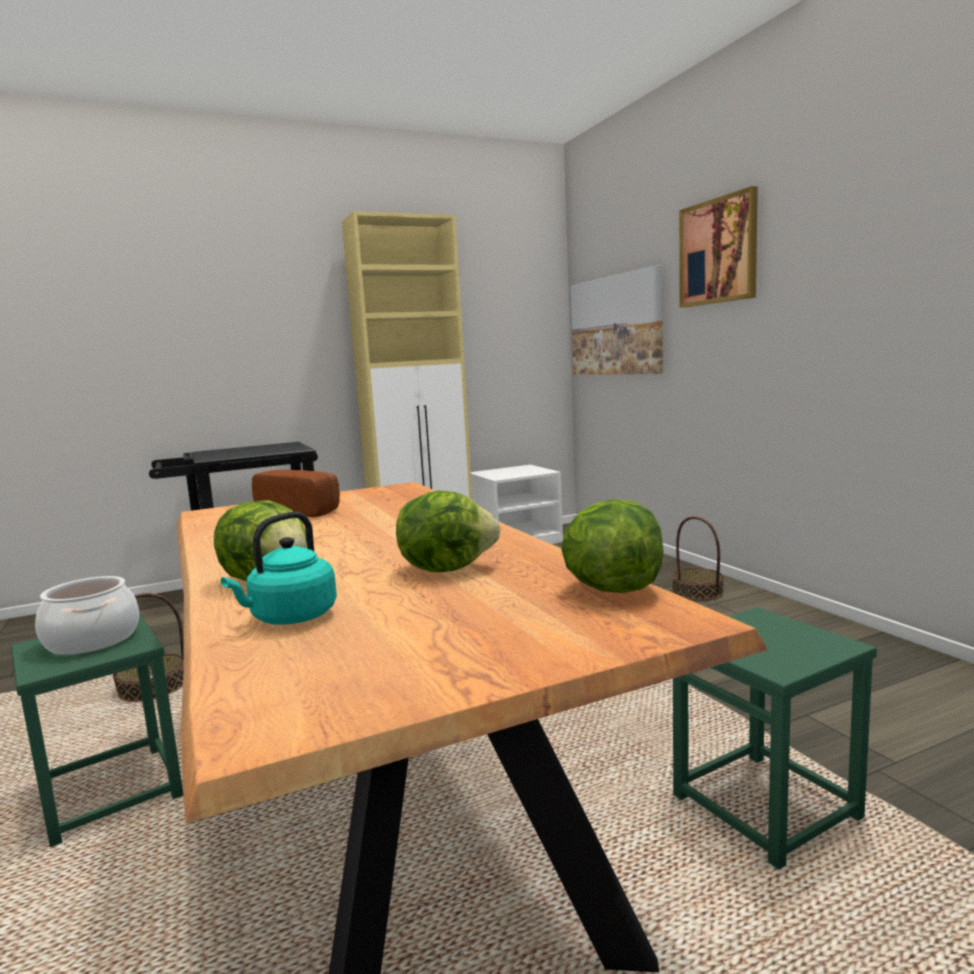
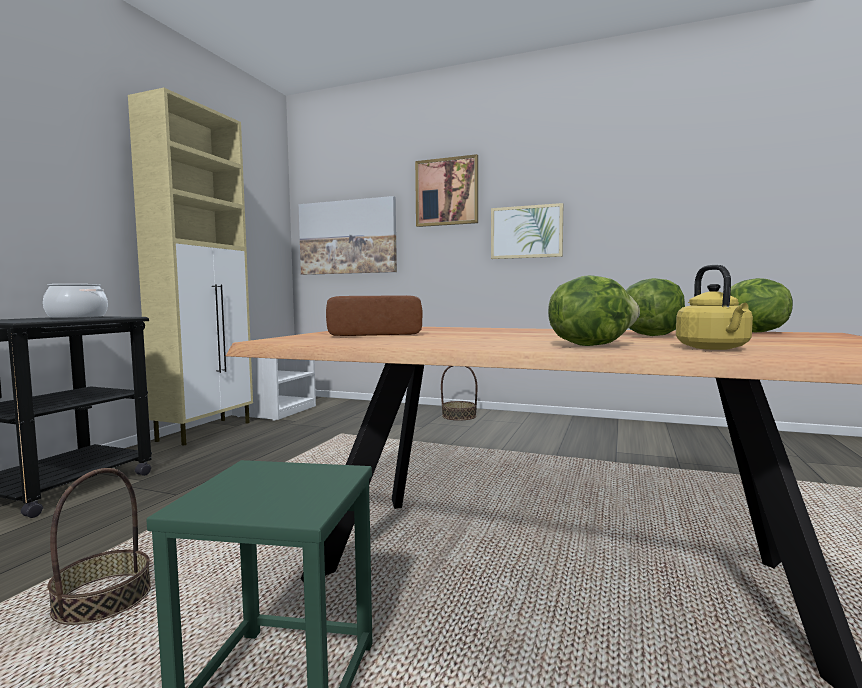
camera: 45 degrees left, 5 degrees down
(92, 640) = (265, 483): cooking pot -> cooking pot (76, 317)
(290, 618) = (714, 348): turquoise kettle -> yellow kettle
(766, 806) = (679, 487): green stool -> none
(821, 309) = (526, 232): none -> picture

